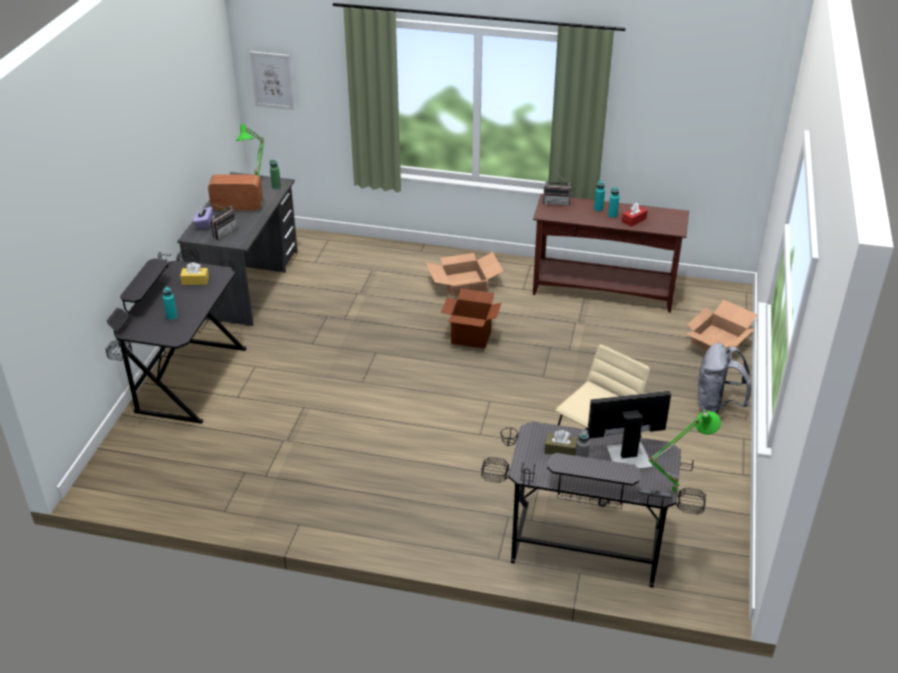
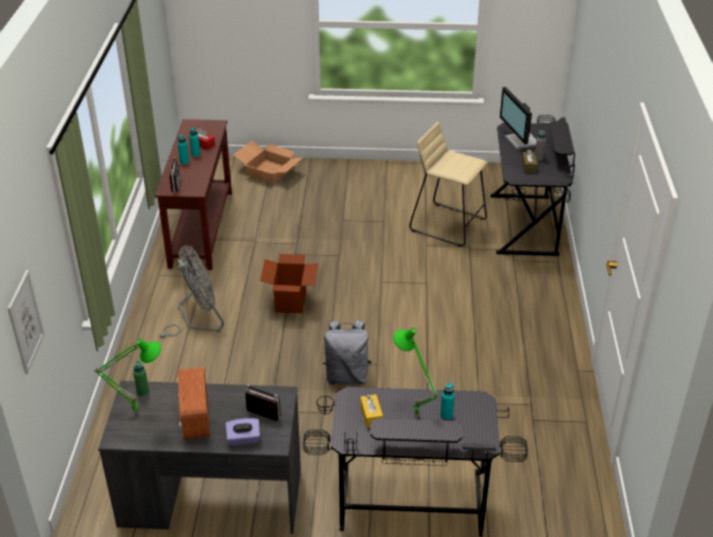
camera: 100 degrees left, 0 degrees up
(464, 283) = (194, 316): cardboard box -> grey fan
(673, 491) = (545, 124): green table lamp -> green table lamp (414, 415)
(717, 405) = (352, 172): grey backpack -> grey backpack (347, 376)

